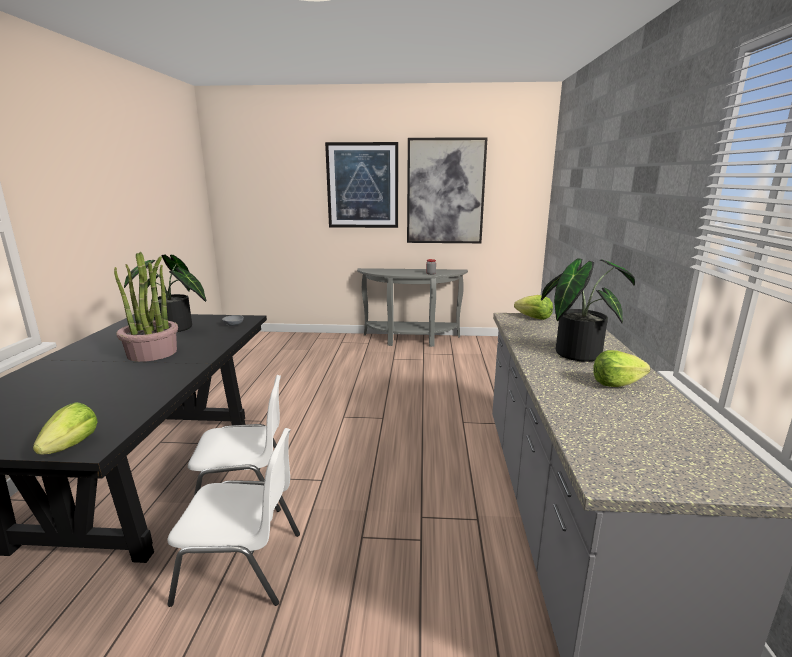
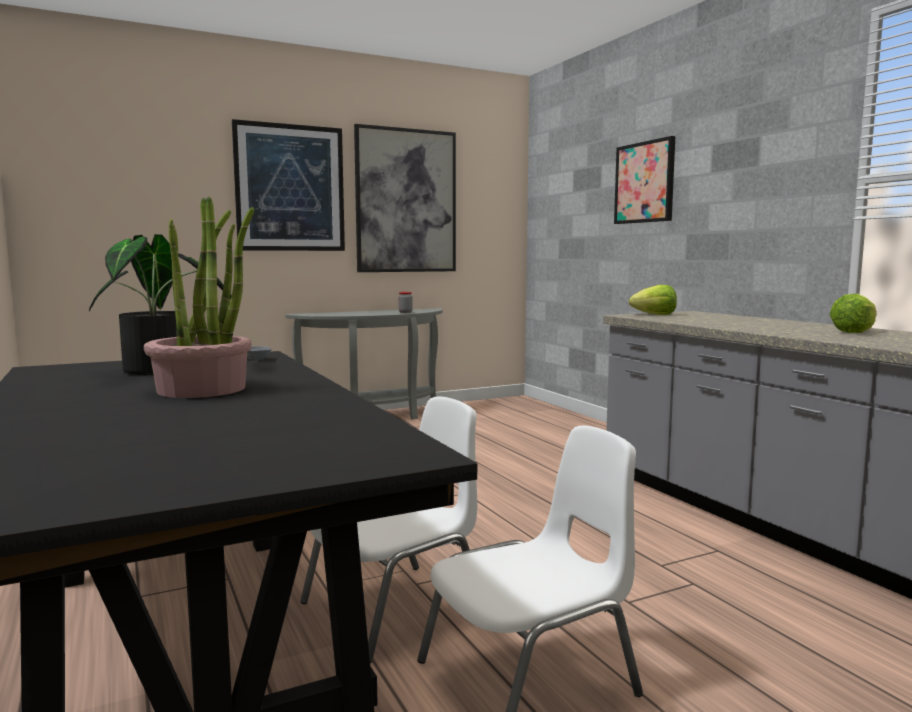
camera: 30 degrees left, 10 degrees down
(71, 445) = (379, 460): lettuce -> none
(576, 352) = (764, 324): potted plant -> none
(598, 190) = (645, 182): none -> picture

